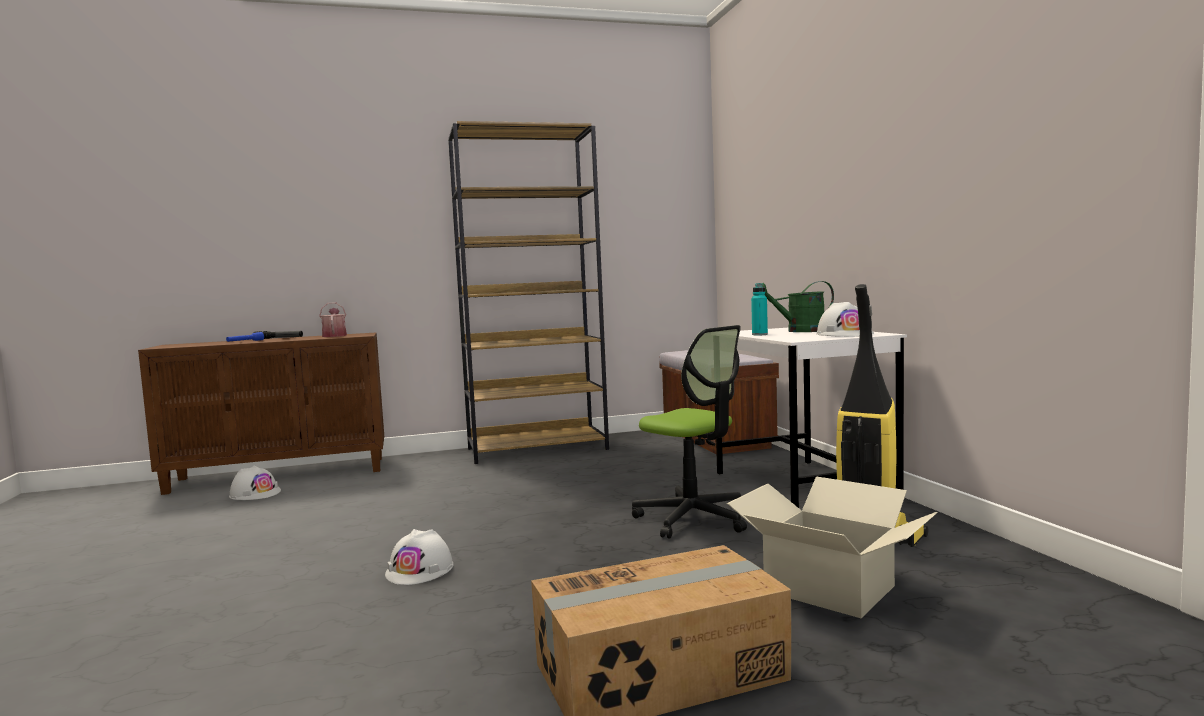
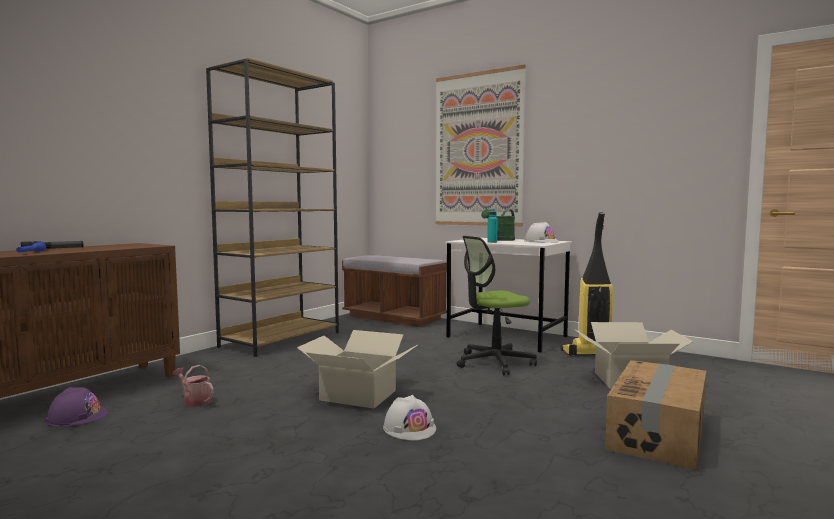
camera: 40 degrees left, 0 degrees up
(255, 493) = (77, 417): white hard hat -> purple hard hat
(334, 335) = (116, 246): watering can -> watering can (194, 401)
(461, 523) = (358, 395): none -> cardboard box
(693, 518) = (494, 362): office chair -> office chair turned 150 degrees clockwise
(807, 187) = (478, 149): none -> picture

